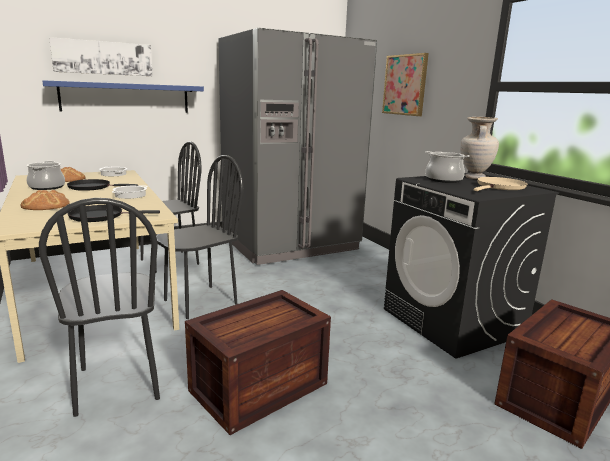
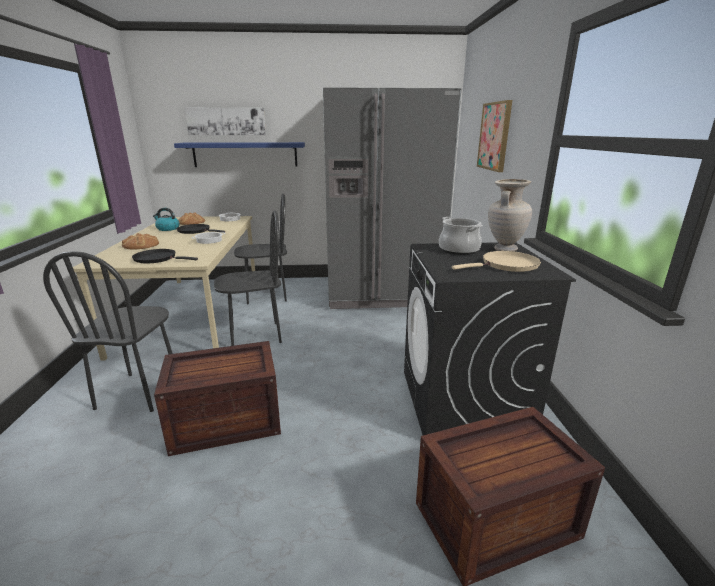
camera: 25 degrees right, 5 degrees up
(47, 187) = (167, 229): cooking pot -> kettle

